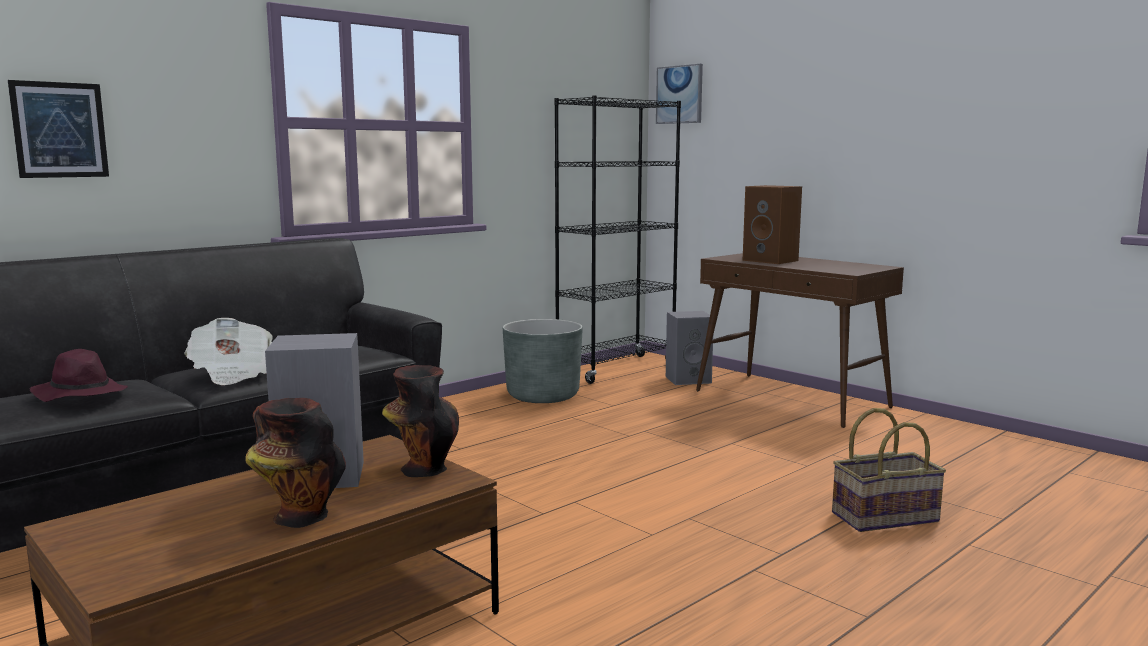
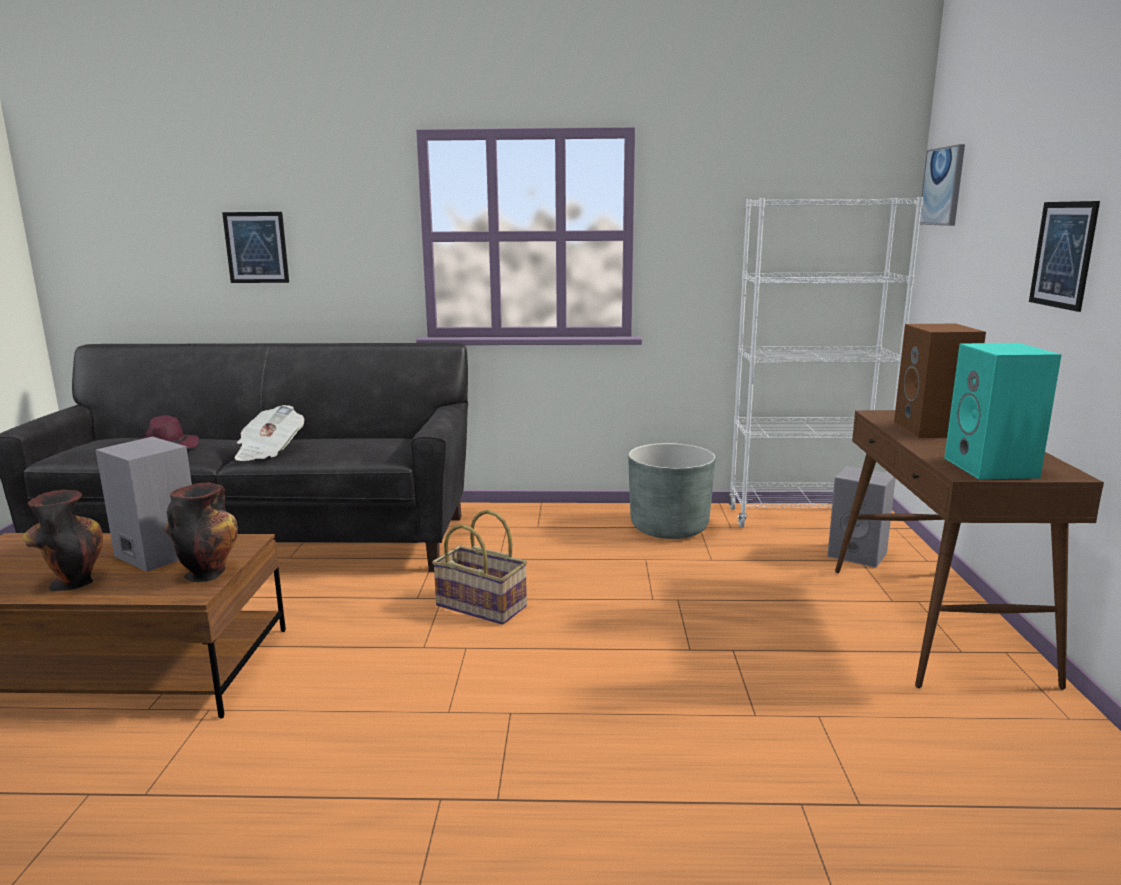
camera: 45 degrees right, 5 degrees up
(616, 369) = (804, 518): black bookcase -> white bookcase
(827, 135) = (1063, 254): none -> picture
(852, 269) = (993, 468): none -> turquoise speaker
(884, 516) = (695, 825): basket -> basket (482, 605)

